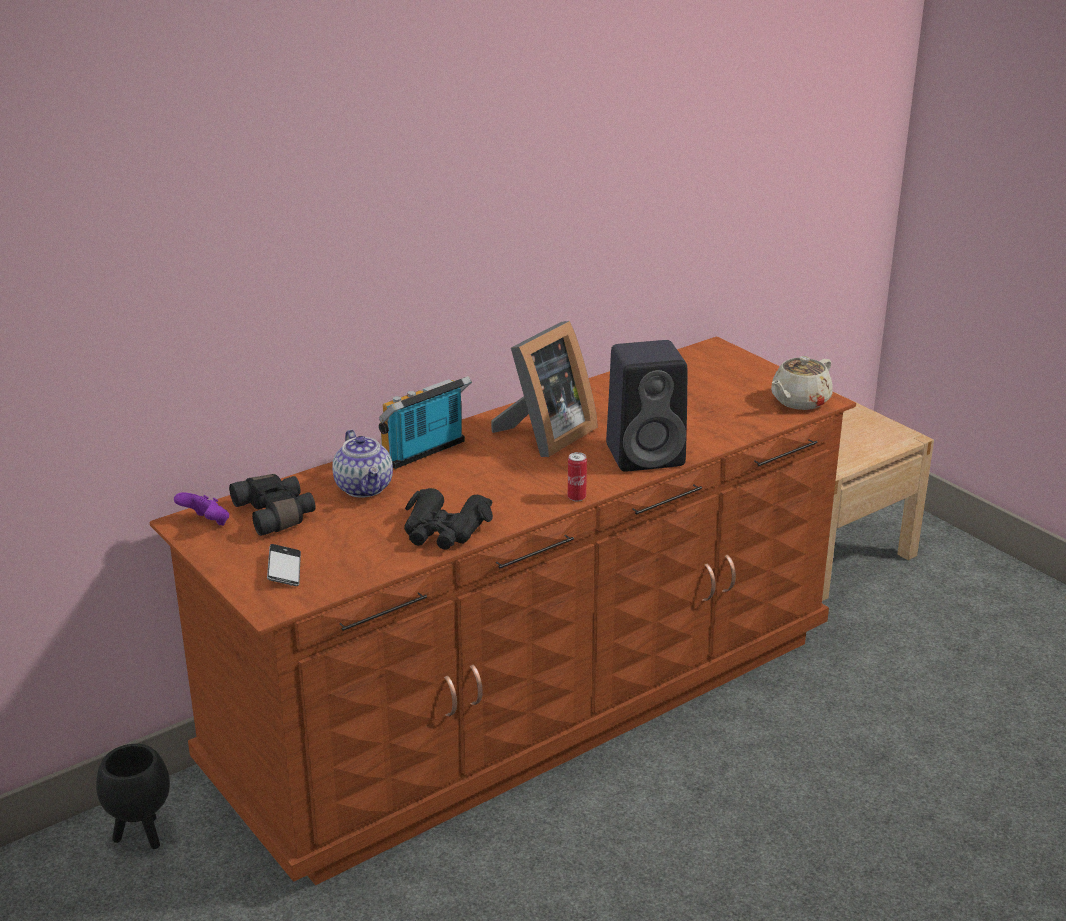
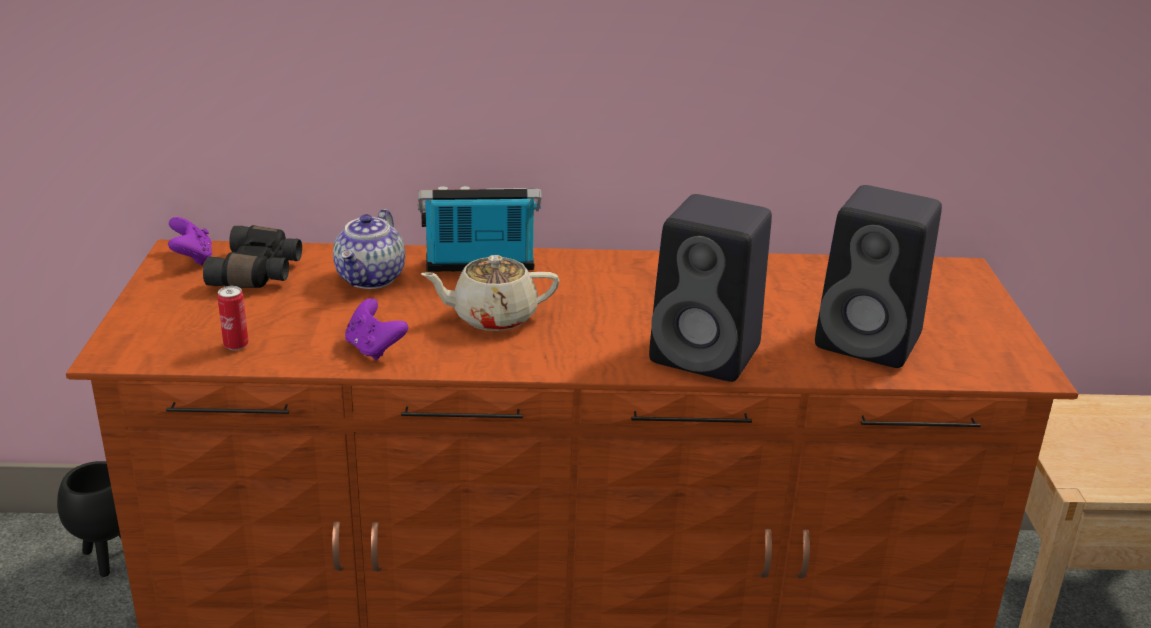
camera: 35 degrees right, 0 degrees up
(284, 570) = (179, 326): phone -> none
(444, 531) = (374, 349): black binoculars -> purple game controller
(544, 436) = (623, 294): picture frame -> none
(576, 498) = (559, 370): can -> can (236, 345)
(723, 412) = (871, 342): none -> black speaker
(799, 401) = (993, 364): beige teapot -> beige teapot (492, 317)

